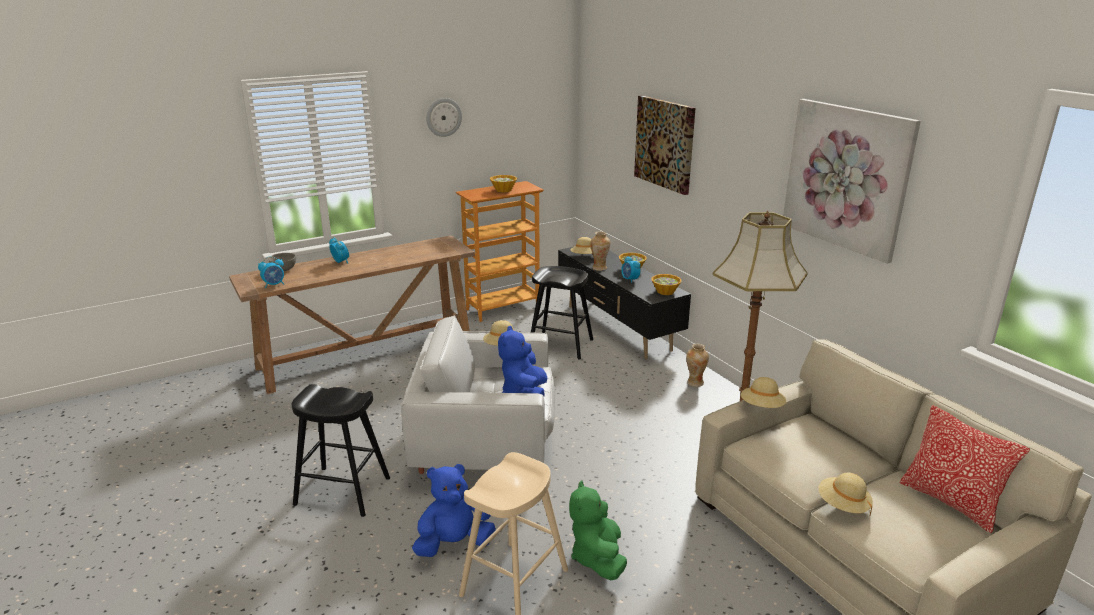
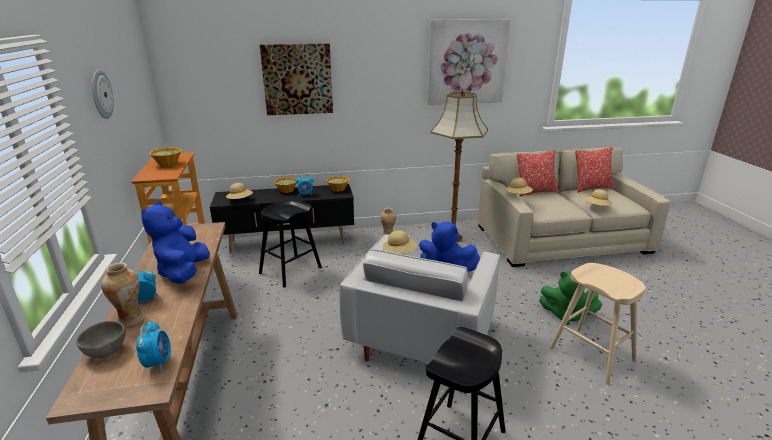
camera: 70 degrees left, 0 degrees up
(454, 544) = (548, 377): blue plush toy -> blue plush toy (183, 273)
(599, 268) = (270, 199): vase -> vase (130, 319)
(843, 436) = (535, 192): none -> pillow

